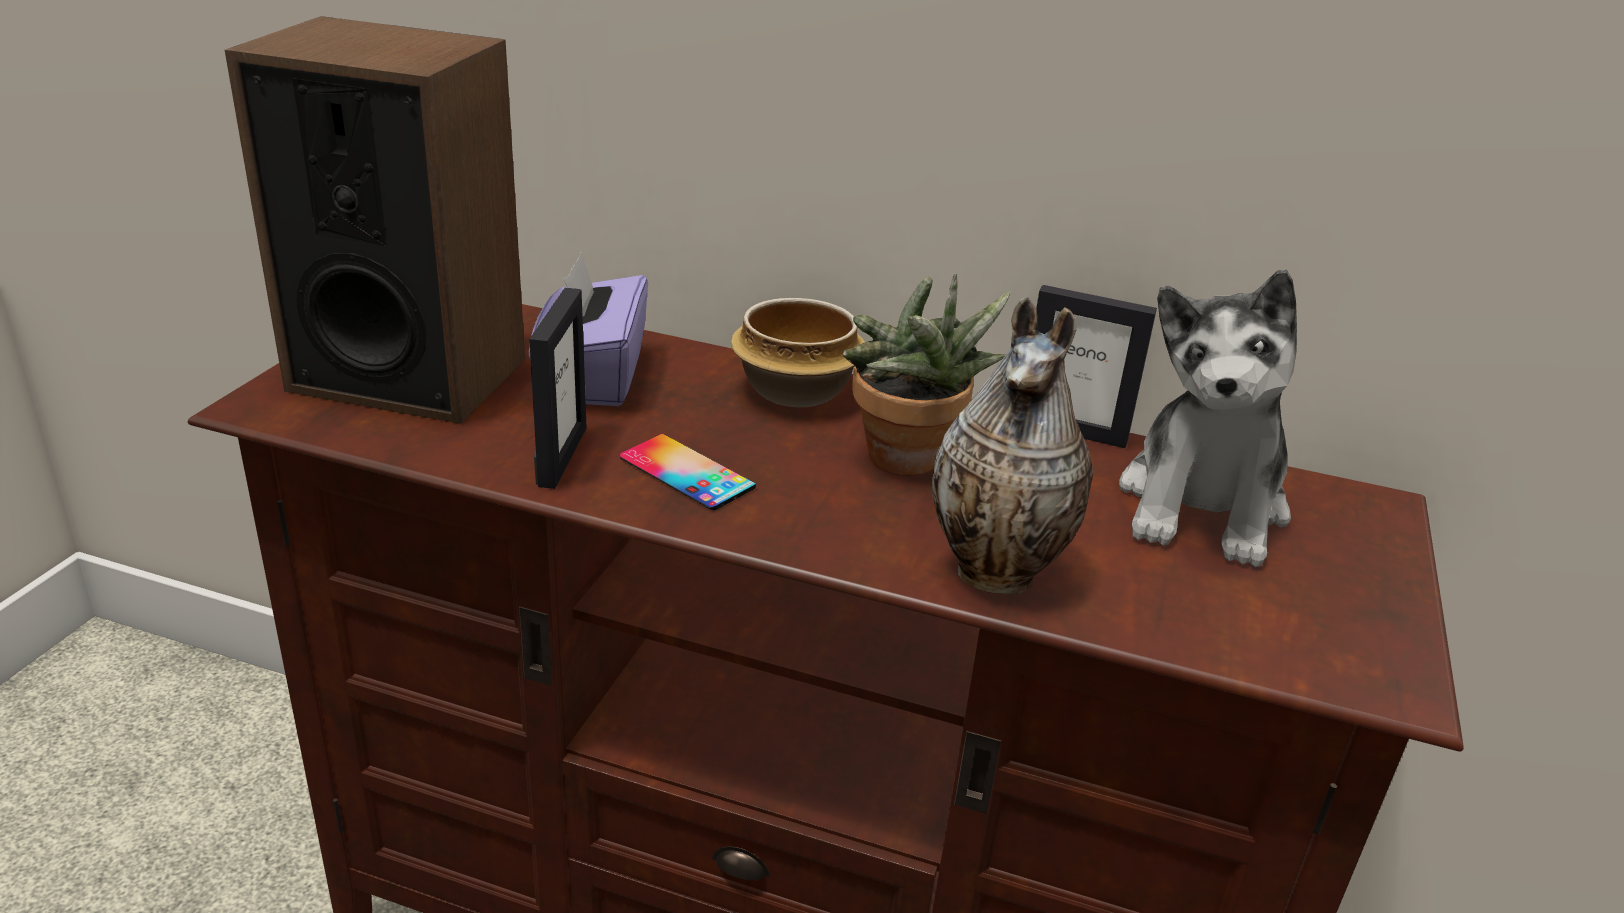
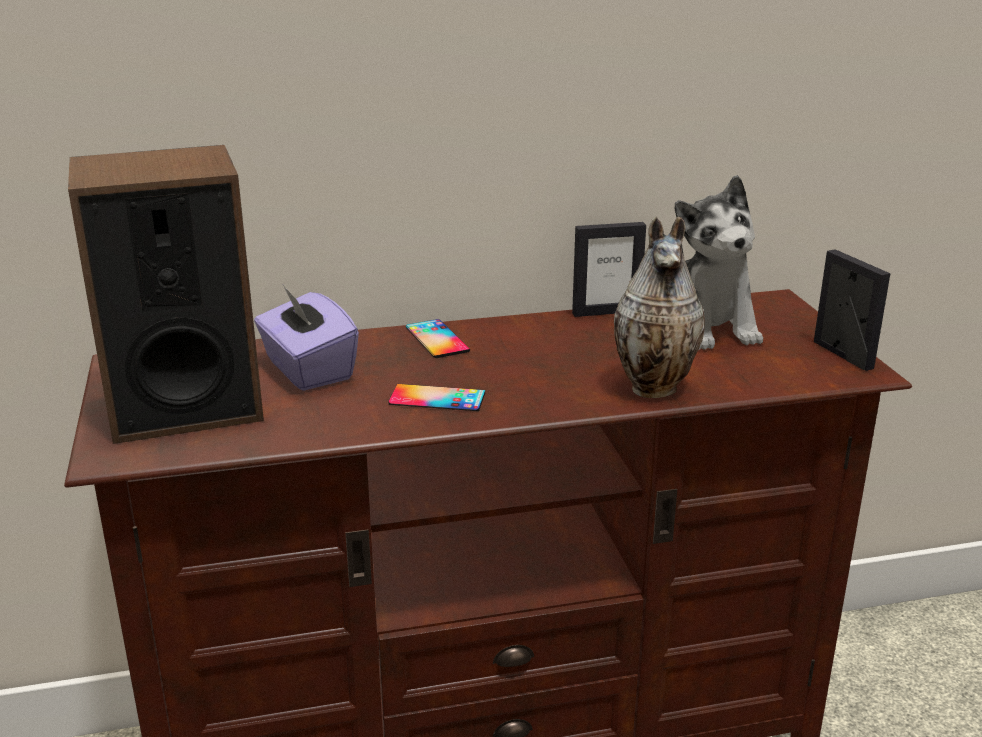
camera: 30 degrees left, 5 degrees down
(561, 456) = (353, 415): picture frame -> picture frame (842, 355)
(793, 391) = (437, 339): bowl -> phone
(908, 464) = (547, 354): potted plant -> none

